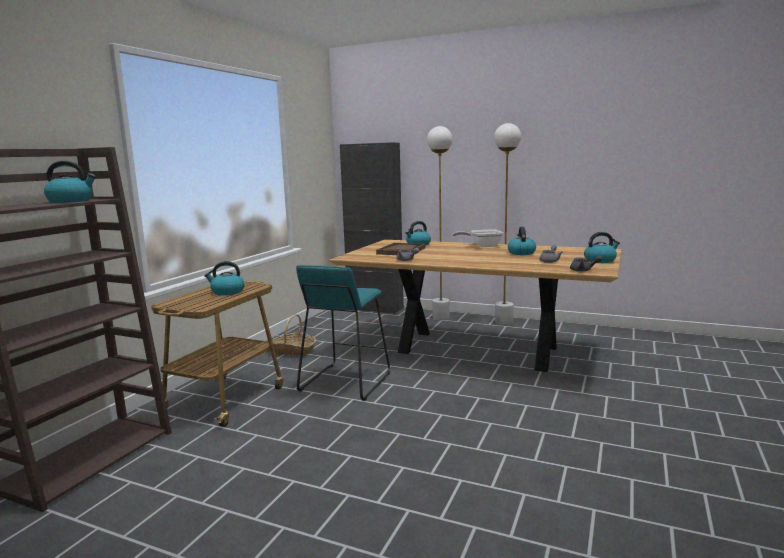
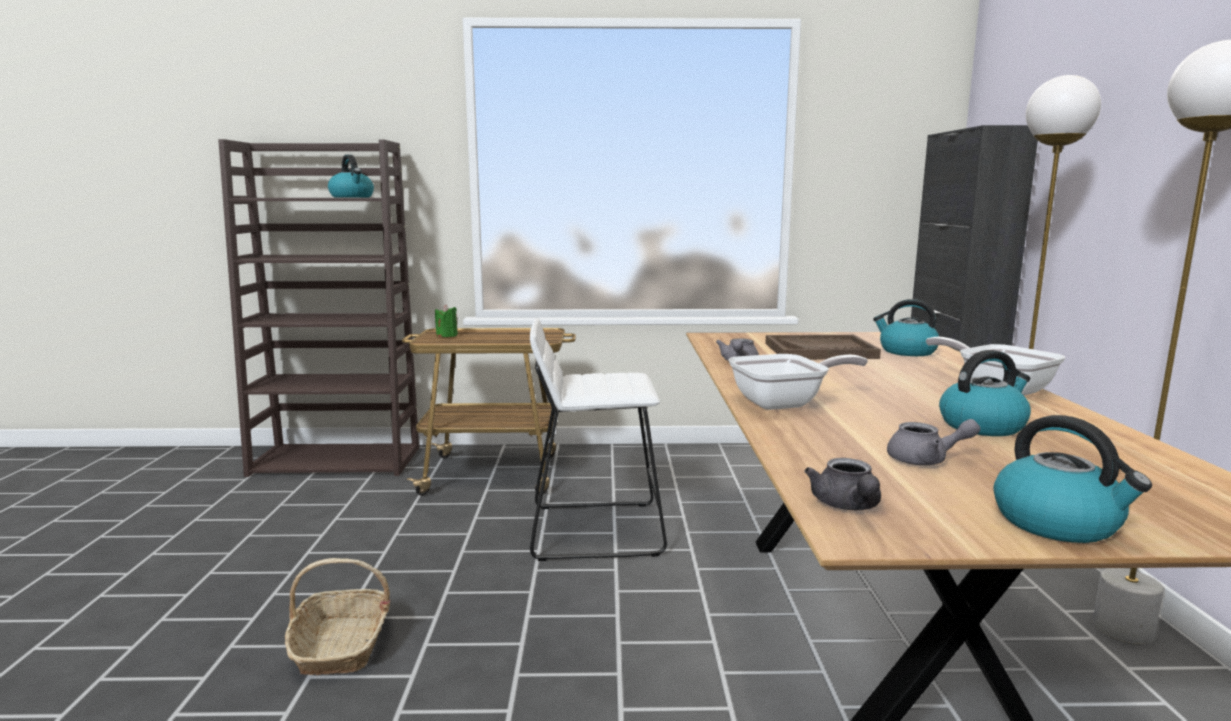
camera: 65 degrees right, 0 degrees up
(187, 303) = (447, 335): none -> green candle
(227, 292) = (508, 337): kettle -> none
(293, 351) = (674, 467): basket -> basket (341, 645)
(345, 382) = (595, 529): turquoise stool -> white stool
(478, 263) = (785, 403): none -> frying pan

